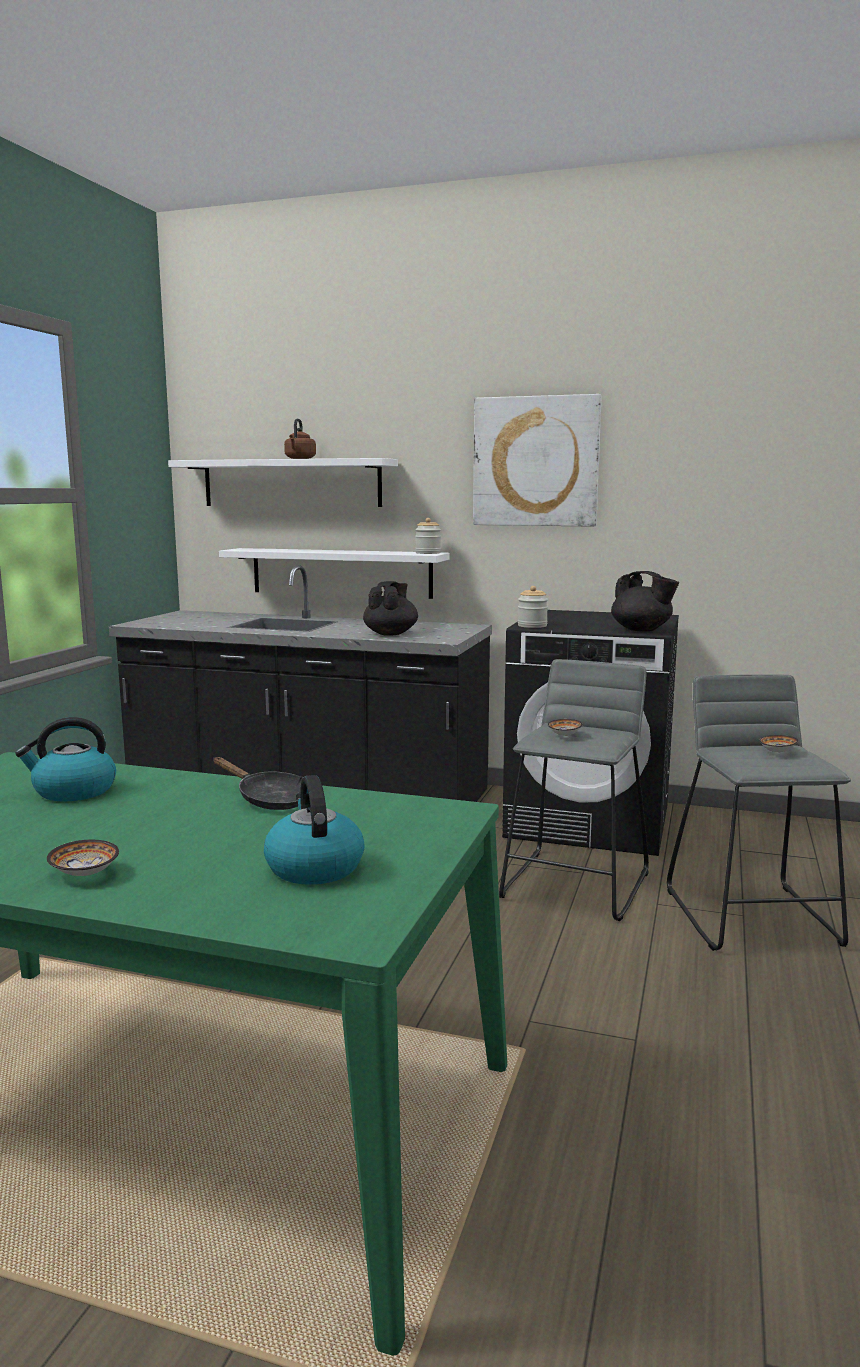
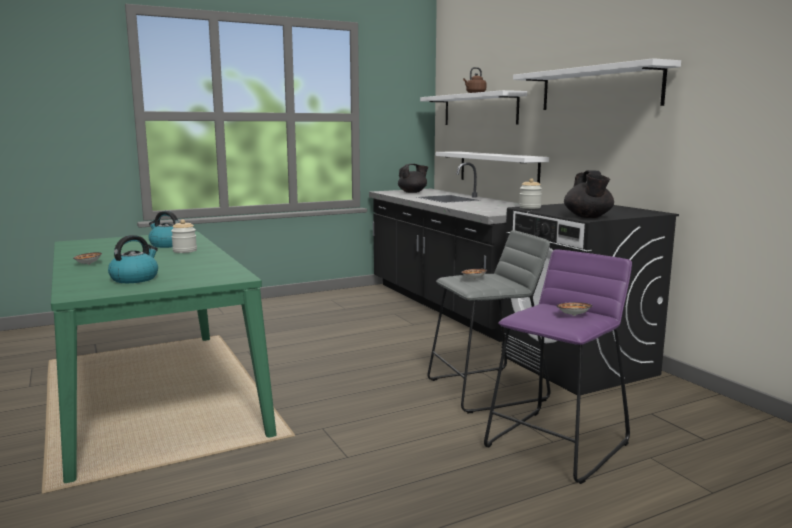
camera: 45 degrees right, 0 degrees up
(269, 799) = (202, 259): black frying pan -> none
(391, 634) = (478, 208): black teapot -> black teapot (413, 192)
(428, 553) = (530, 156): jar -> jar (184, 251)
(536, 462) = (598, 88): picture -> white shelf
(753, 917) = (557, 445): grey stool -> purple stool

